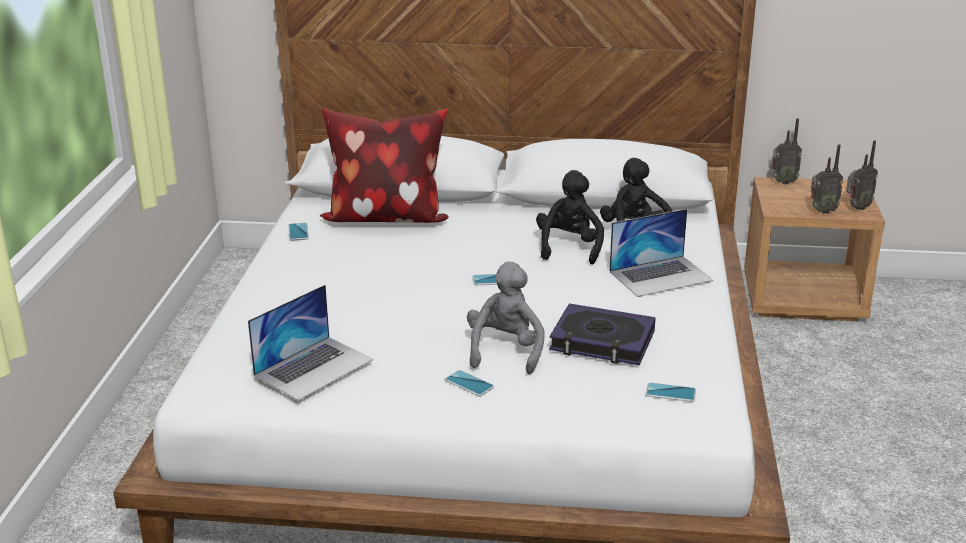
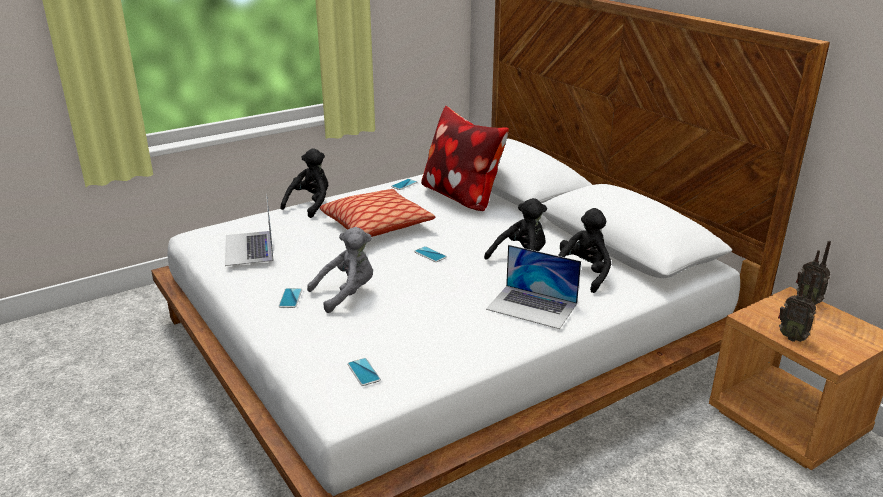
camera: 50 degrees right, 0 degrees up
(252, 298) = (310, 205): none -> black plush toy
(314, 367) = (249, 248): laptop -> laptop turned 75 degrees clockwise
(378, 281) = (376, 225): none -> pillow
(602, 342) = (401, 320): book -> none
(856, 208) = (834, 351): radio -> none

